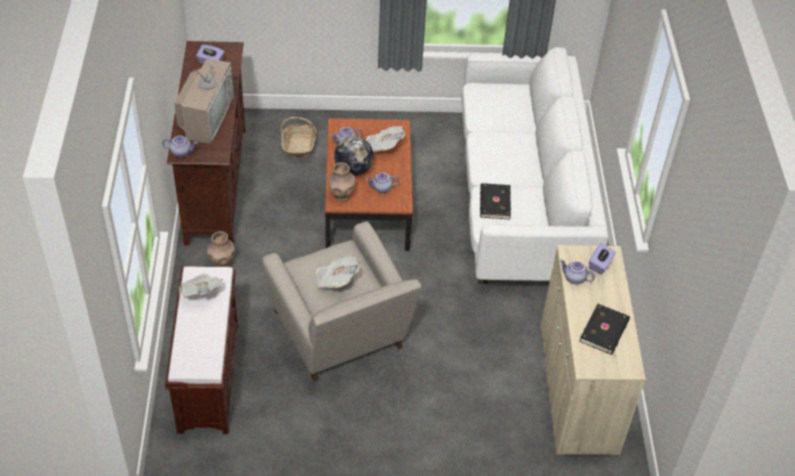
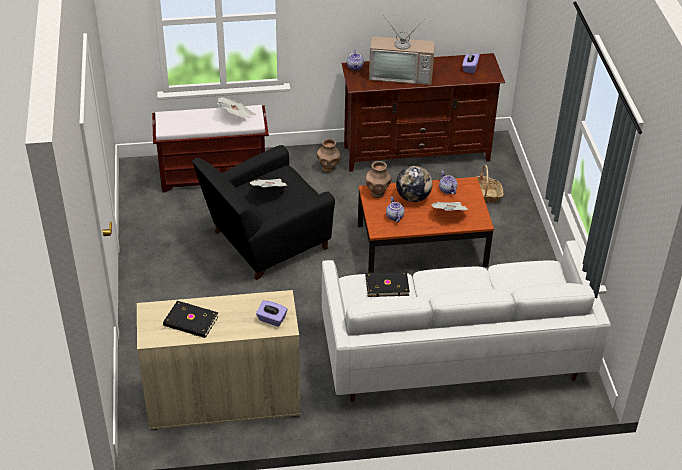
camera: 85 degrees right, 5 degrees down
(341, 334) = (265, 242): beige armchair -> black armchair
(574, 278) = (251, 301): teapot -> none

